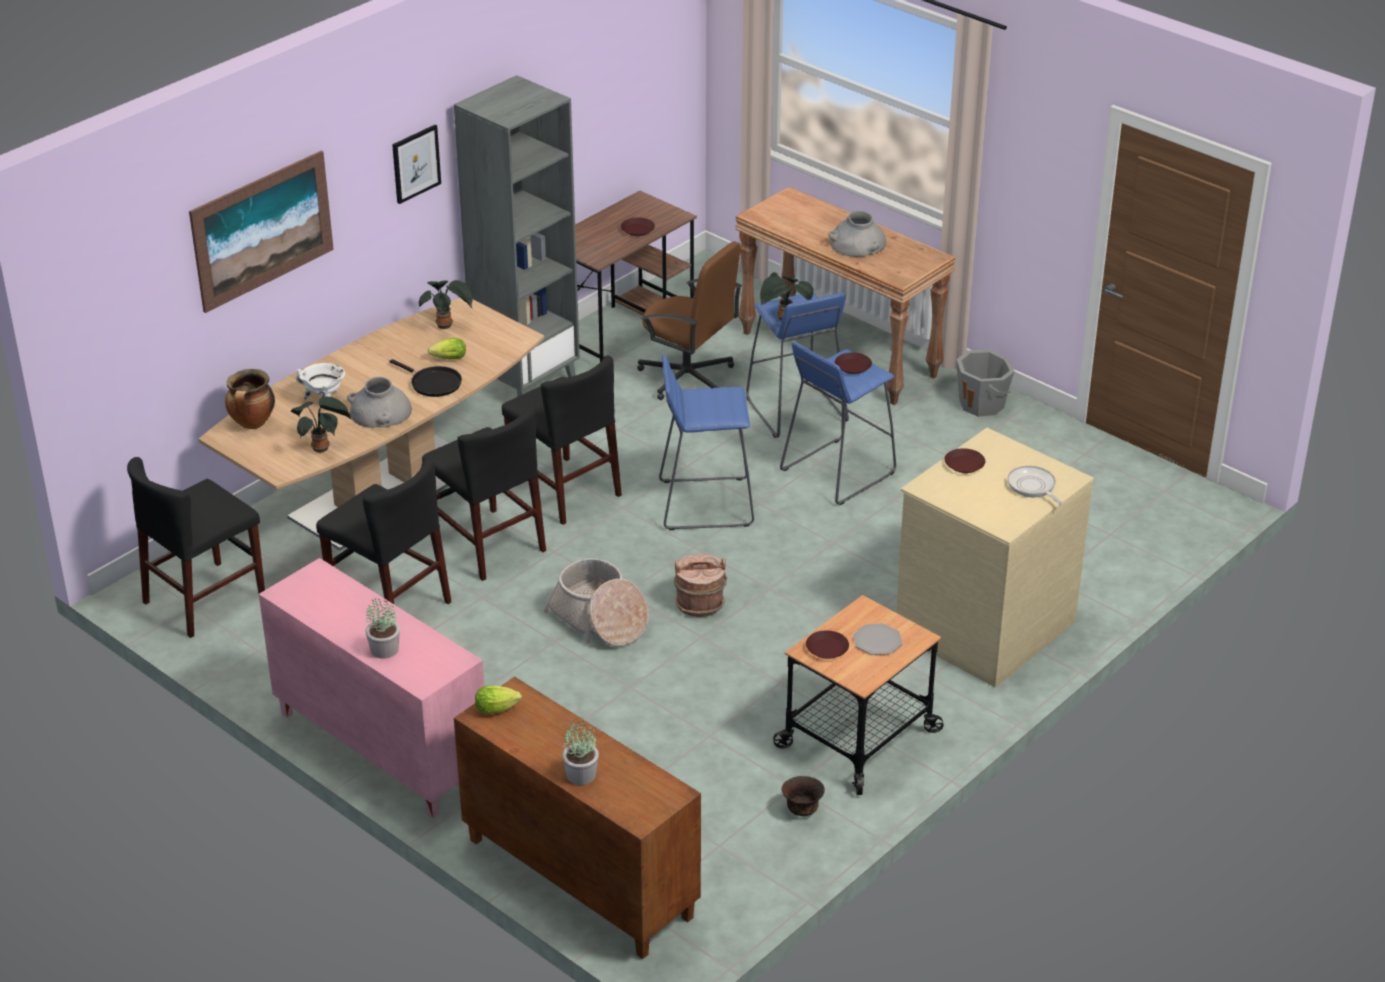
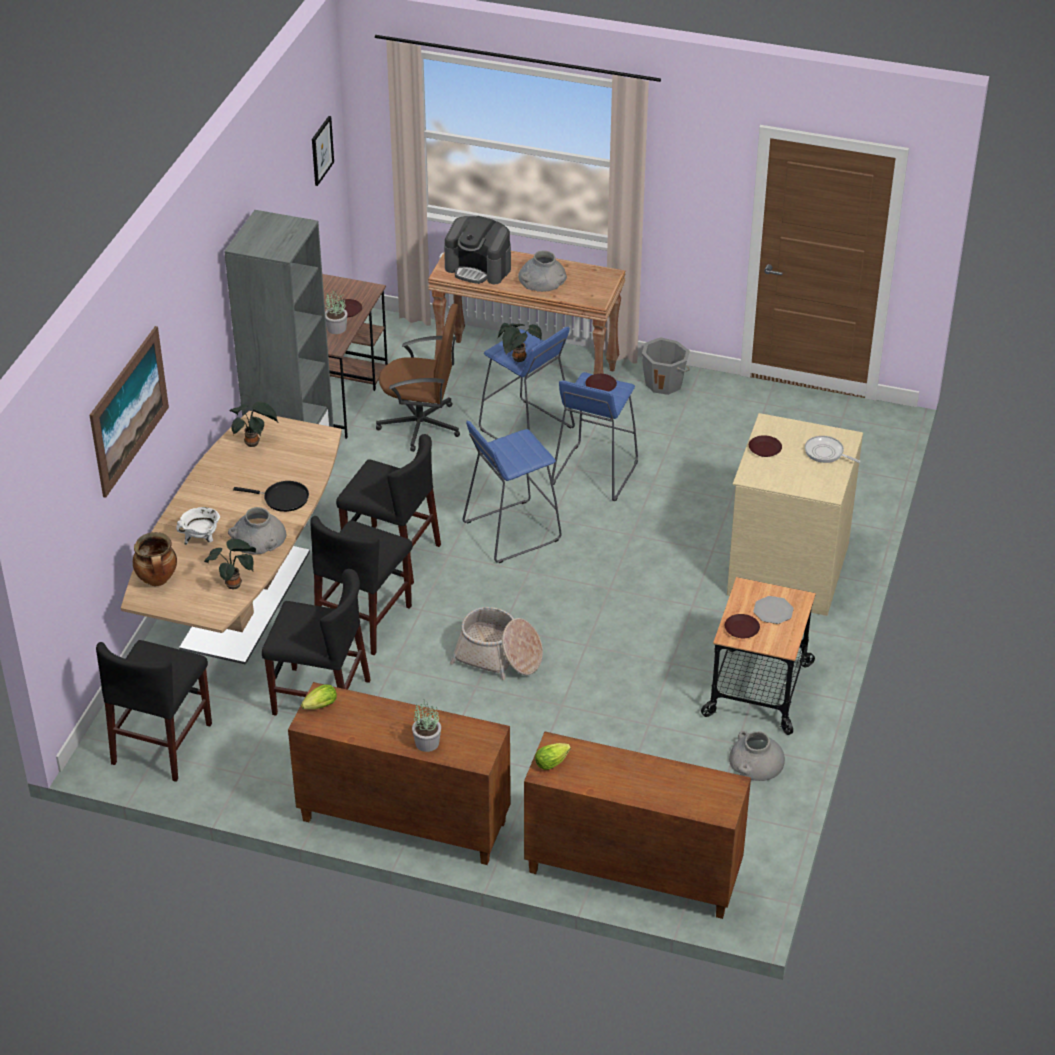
camera: 25 degrees left, 5 degrees up
(379, 747) = (402, 822): pink cabinet -> brown cabinet
(416, 163) = (204, 311): picture -> picture (321, 150)
(447, 359) = (277, 473): lettuce -> lettuce (319, 707)
(488, 544) = (364, 620): black chair -> black chair turned 90 degrees clockwise
(580, 774) = (653, 793): potted plant -> potted plant (336, 328)
(700, 603) = (566, 618): brown bucket -> none
(796, 218) = (478, 268): none -> coffee machine
(802, 810) = (756, 761): brown bowl -> grey vase

